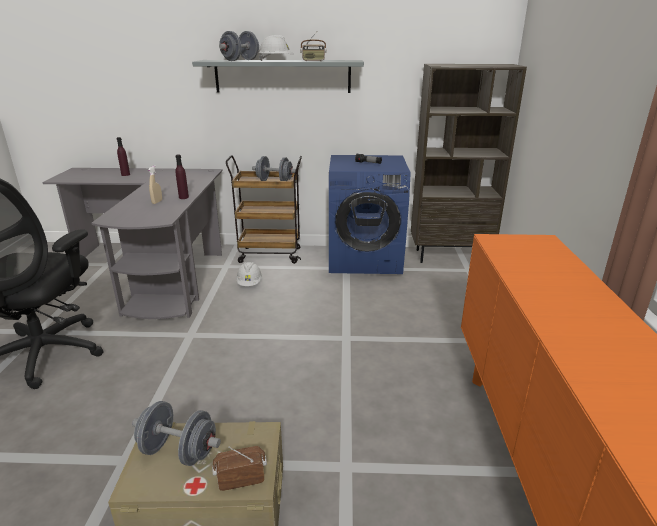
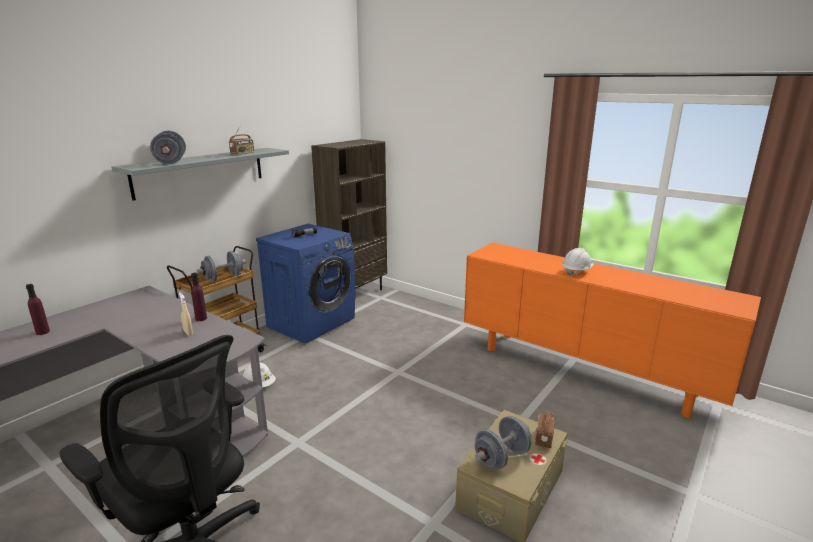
camera: 55 degrees left, 5 degrees down
(276, 61) = (213, 158): white hard hat -> white hard hat (576, 271)

